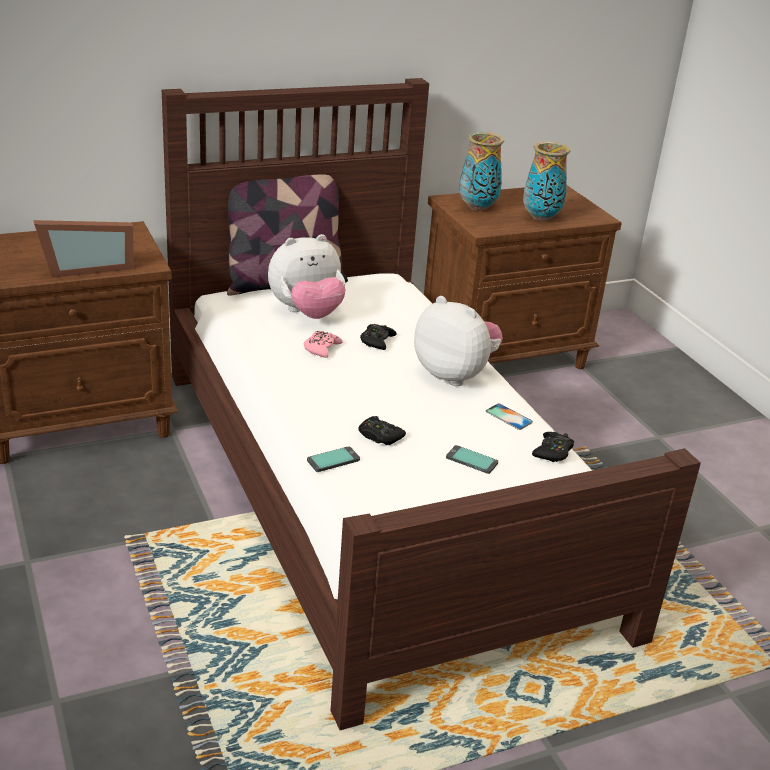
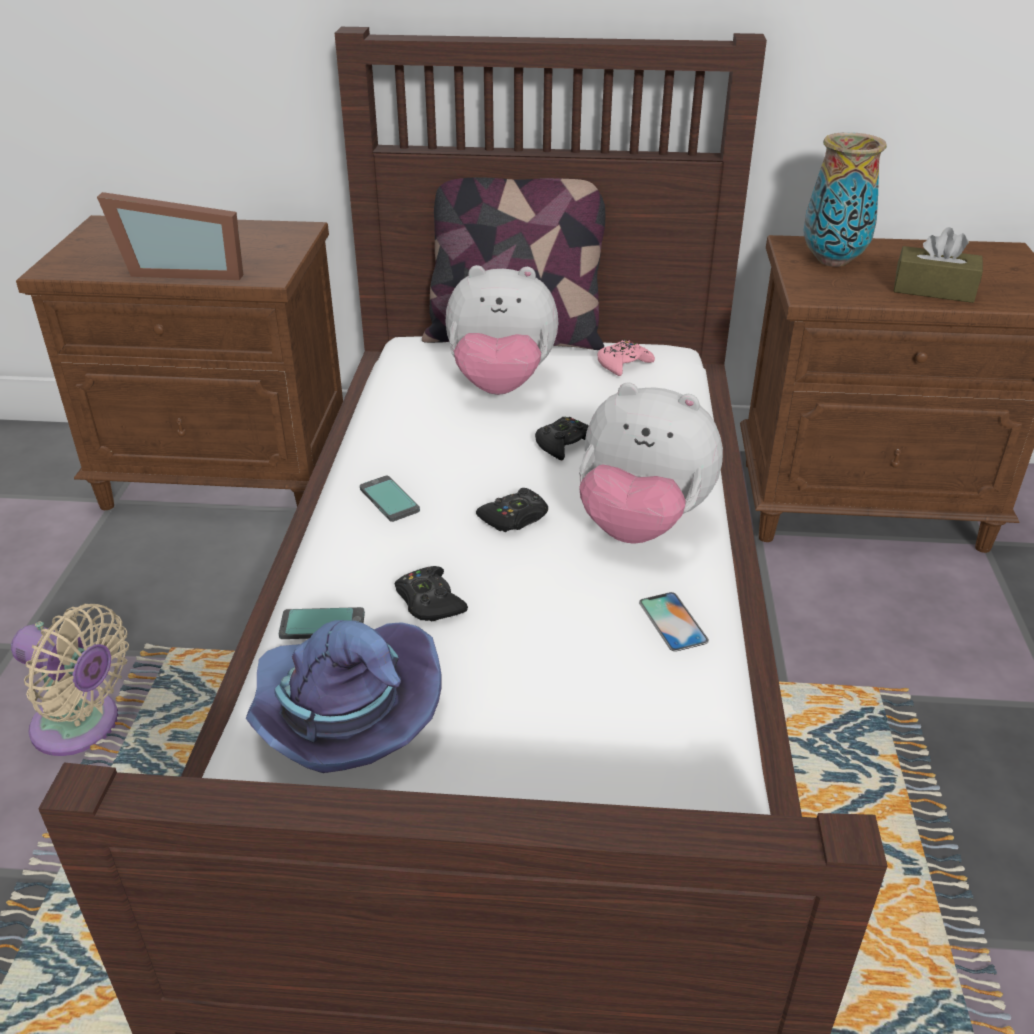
camera: 30 degrees right, 5 degrees up
(127, 592) = (82, 727): none -> beige fan
(321, 348) = (473, 440): pink game controller -> pink game controller (623, 364)
(387, 497) = (341, 717): none -> purple hat
(455, 374) = (641, 524): plush toy -> plush toy turned 135 degrees clockwise
(471, 460) = (539, 688): phone -> phone (389, 500)
(541, 217) = (933, 289): vase -> brown tissue box
(553, 452) = (700, 712): black game controller -> black game controller (514, 518)

